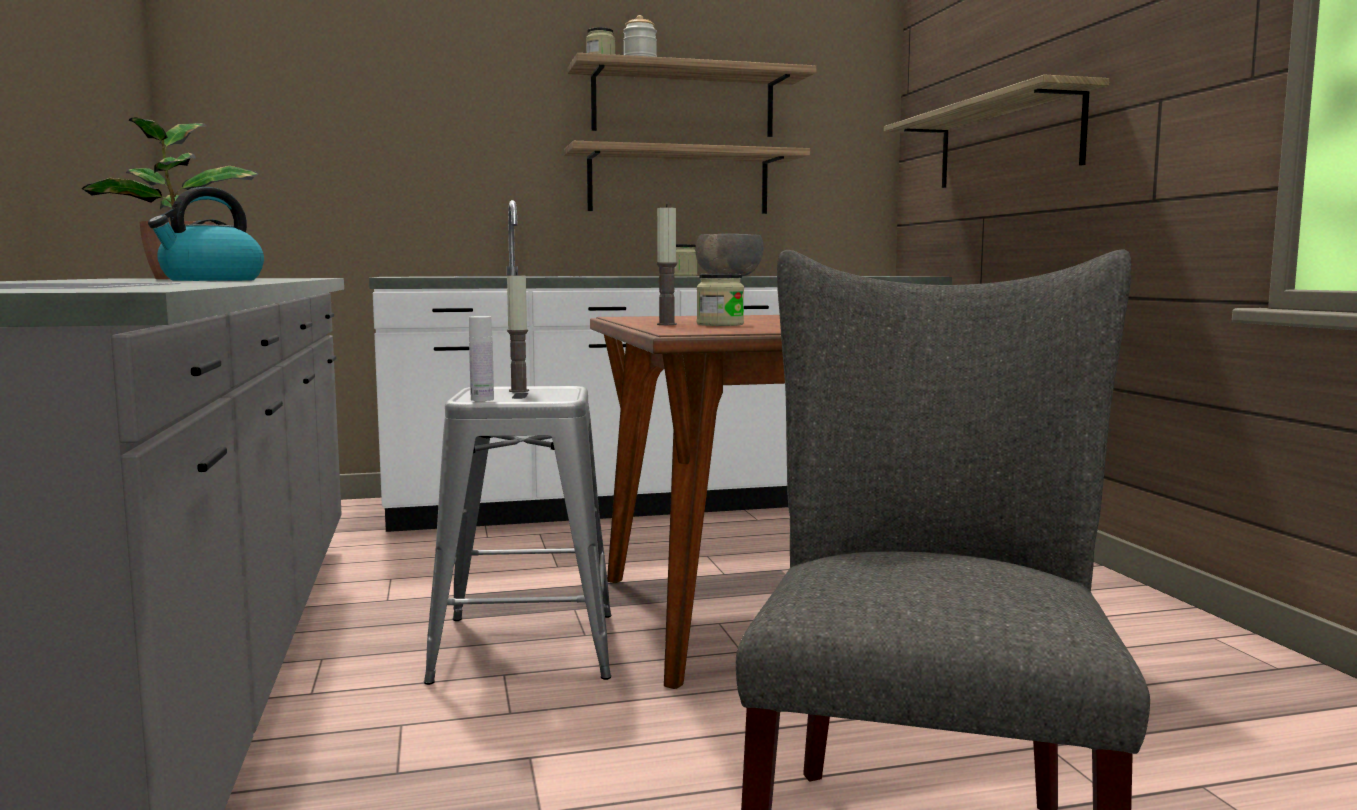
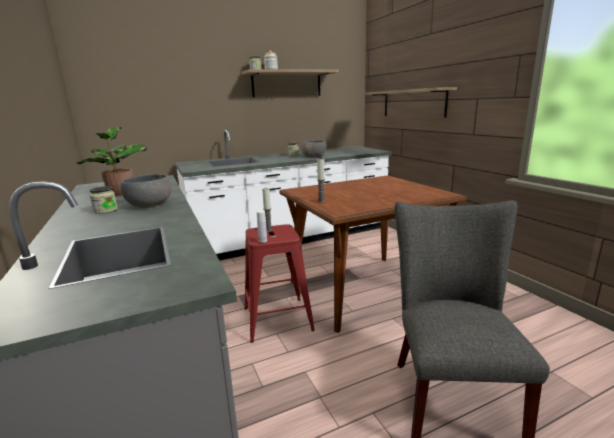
camera: 10 degrees left, 10 degrees up
(211, 280) = (150, 205): kettle -> grey bowl
(526, 647) = (277, 319): grey stool -> red stool
(678, 182) = (286, 115): shelf -> none
(720, 324) = (340, 200): jar -> jar (106, 210)

